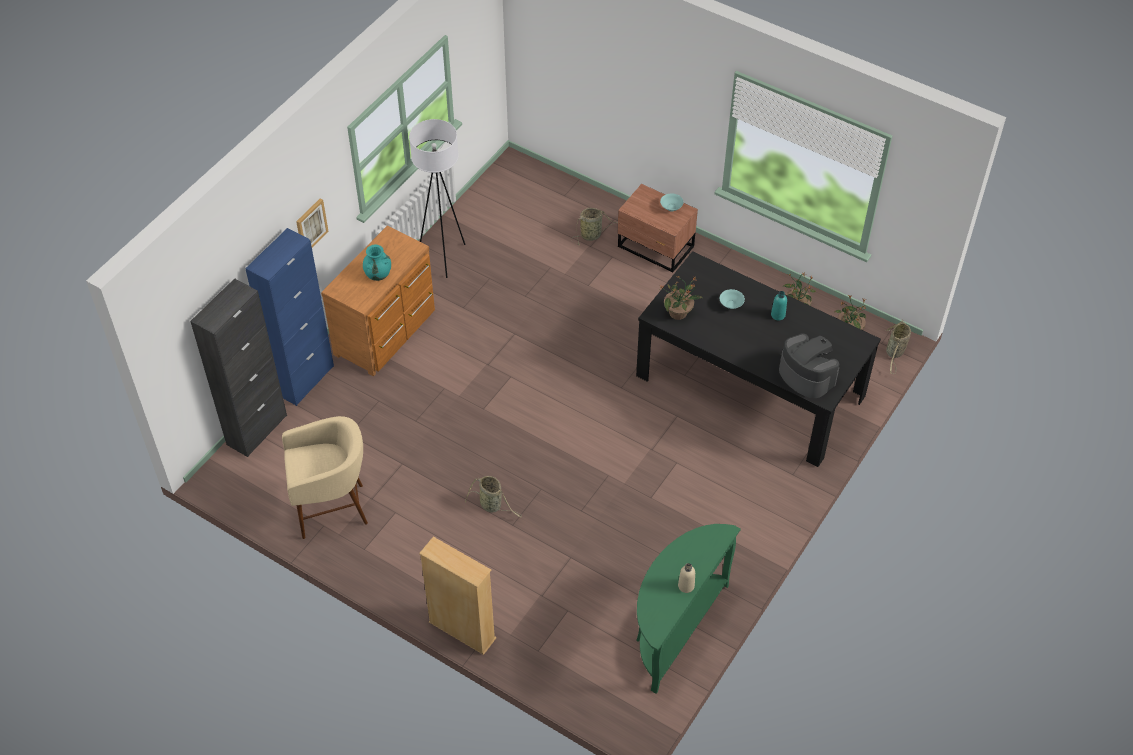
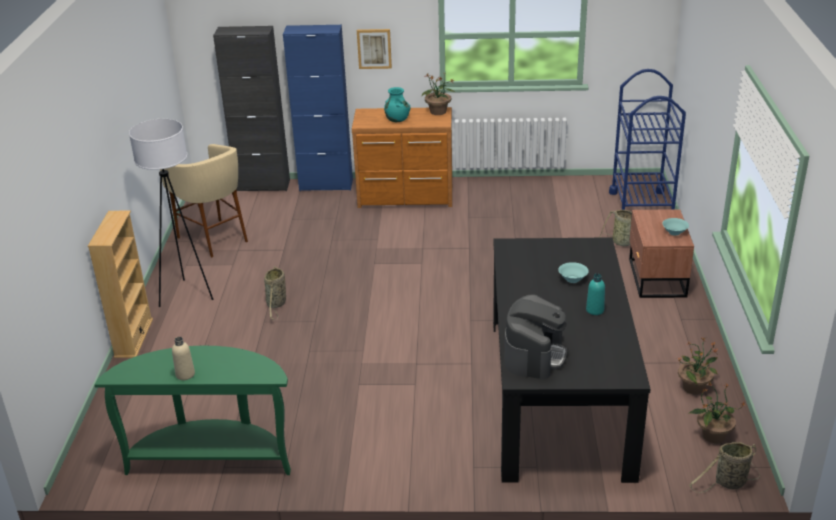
camera: 60 degrees right, 20 degrees down
(444, 257) = (508, 191): white floor lamp -> white floor lamp (186, 295)
(550, 192) = (641, 208): none -> blue cart
(678, 313) = (525, 255): potted plant -> potted plant (438, 112)

